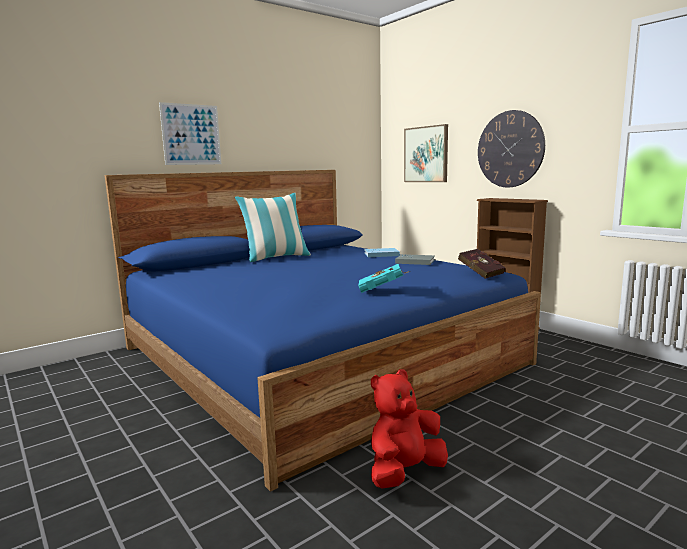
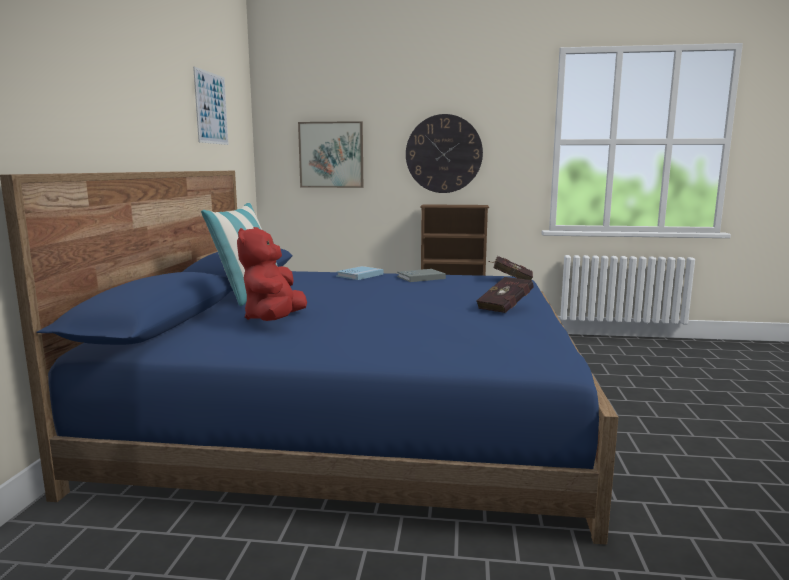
camera: 45 degrees left, 0 degrees up
(191, 134) = (96, 107): picture -> picture (211, 108)
(382, 290) = (506, 308): turquoise book -> red book
(404, 472) = (641, 474): red plush toy -> red plush toy (274, 320)

